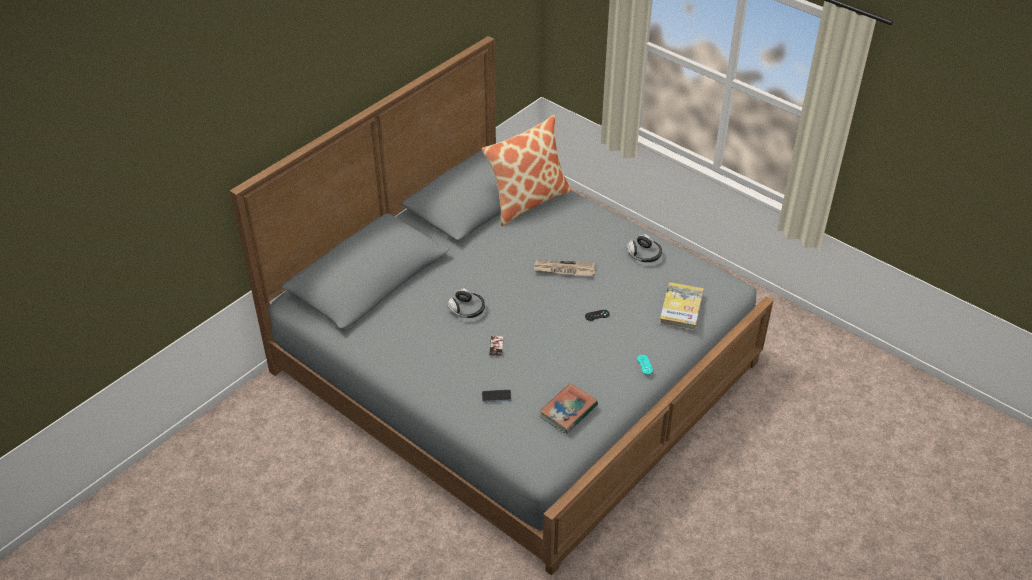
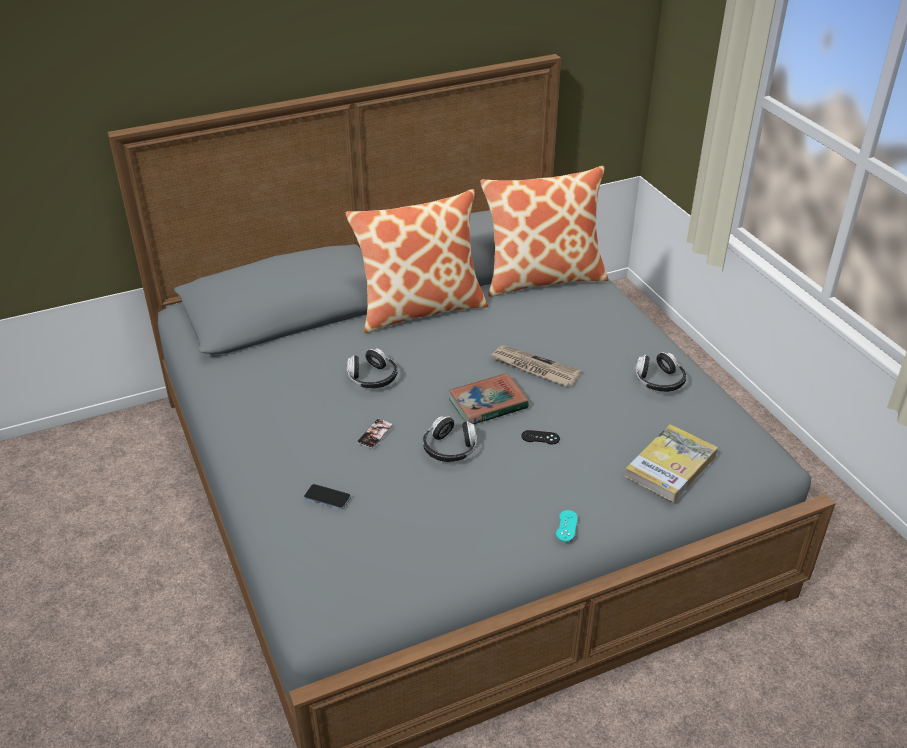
camera: 25 degrees right, 5 degrees down
(462, 249) = (420, 308): none -> pillow
(548, 341) = (450, 449): none -> headphones
(568, 411) = (410, 552): book -> book (488, 404)

